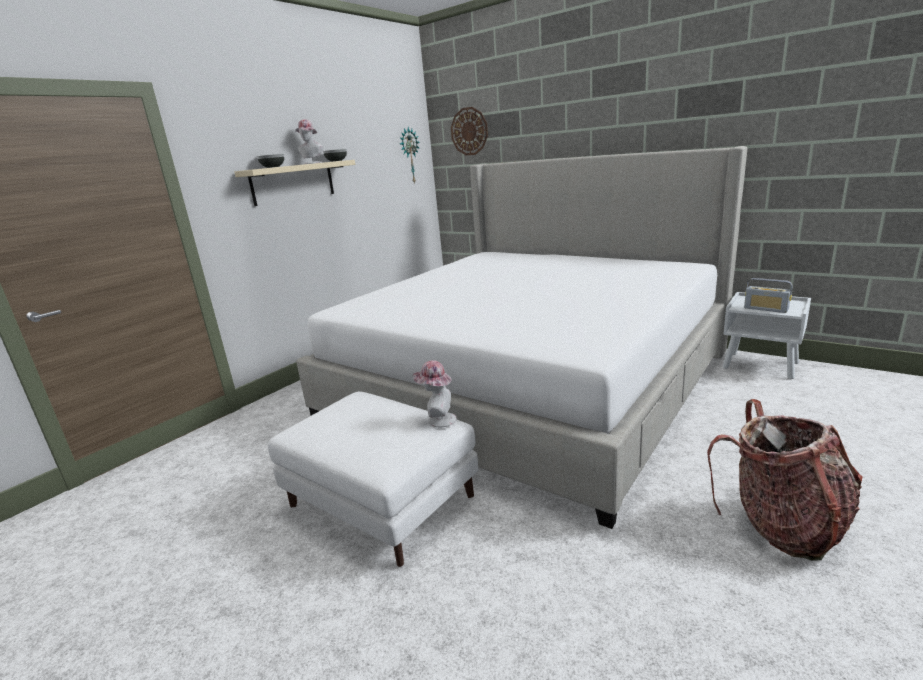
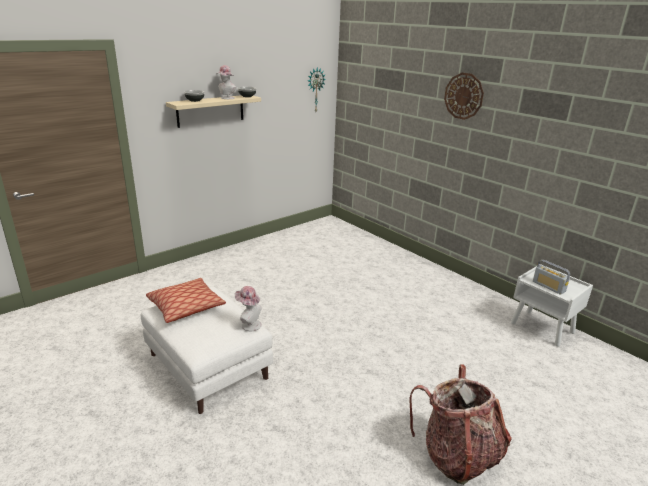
camera: 10 degrees right, 5 degrees up
(335, 419) = (186, 307): none -> pillow
(469, 131) = (366, 78): wall clock -> wall clock (463, 96)
(529, 383) = (355, 299): bed -> none

